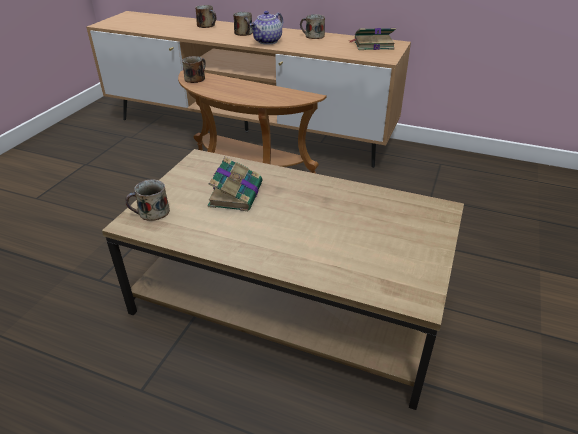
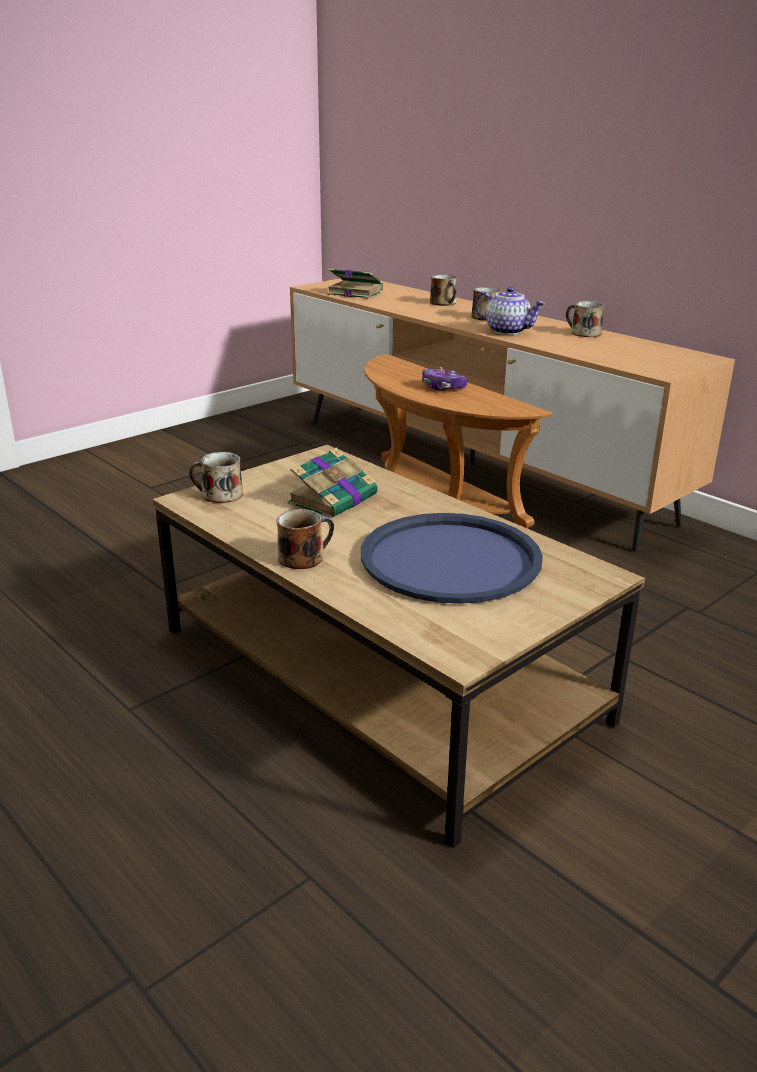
camera: 25 degrees right, 10 degrees down
(195, 78) = (388, 366): mug -> mug (303, 557)
(245, 89) = (442, 388): none -> game controller
(268, 41) = (508, 331): teapot -> teapot turned 120 degrees counterclockwise
(349, 223) = (450, 559): none -> blue tray
(372, 45) = (663, 355): book -> book (354, 293)

